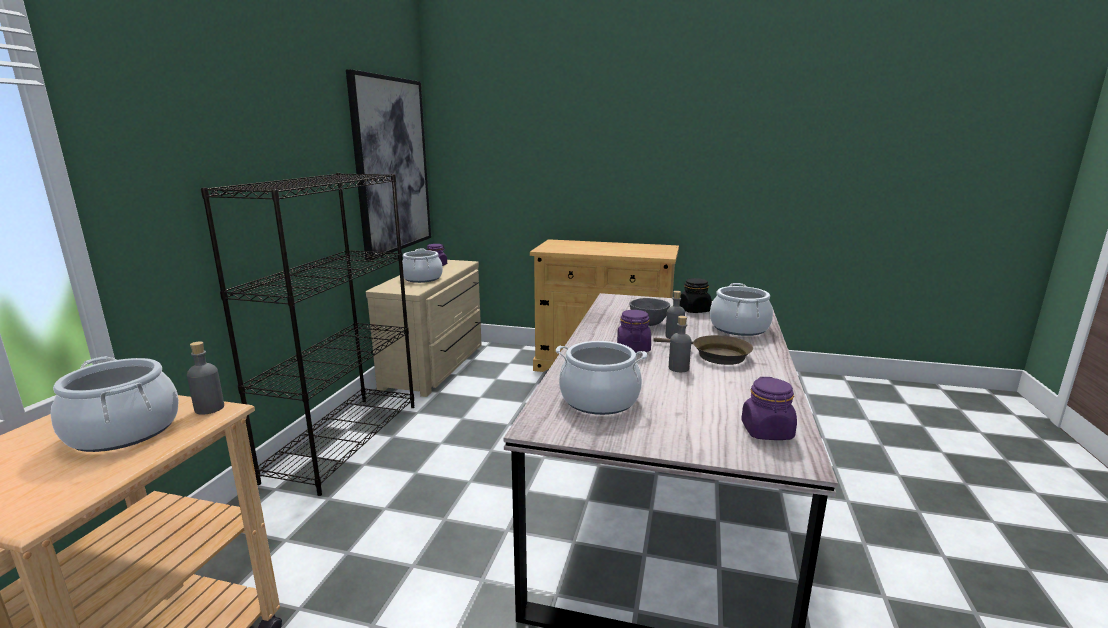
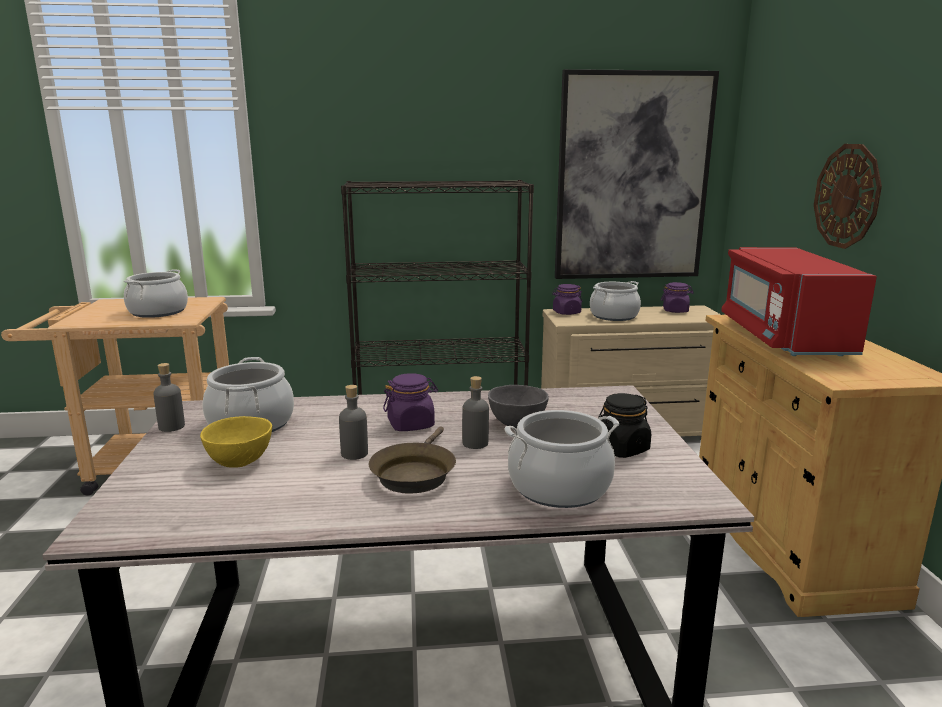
camera: 70 degrees right, 0 degrees up
(209, 408) = (188, 317): grey bottle -> grey bottle (172, 426)
(567, 165) = (847, 196): none -> wall clock
(589, 249) = (783, 337): none -> red microwave
(681, 405) = (241, 462): none -> yellow bowl
(767, 431) = (171, 512): purple jar -> purple jar (566, 313)

